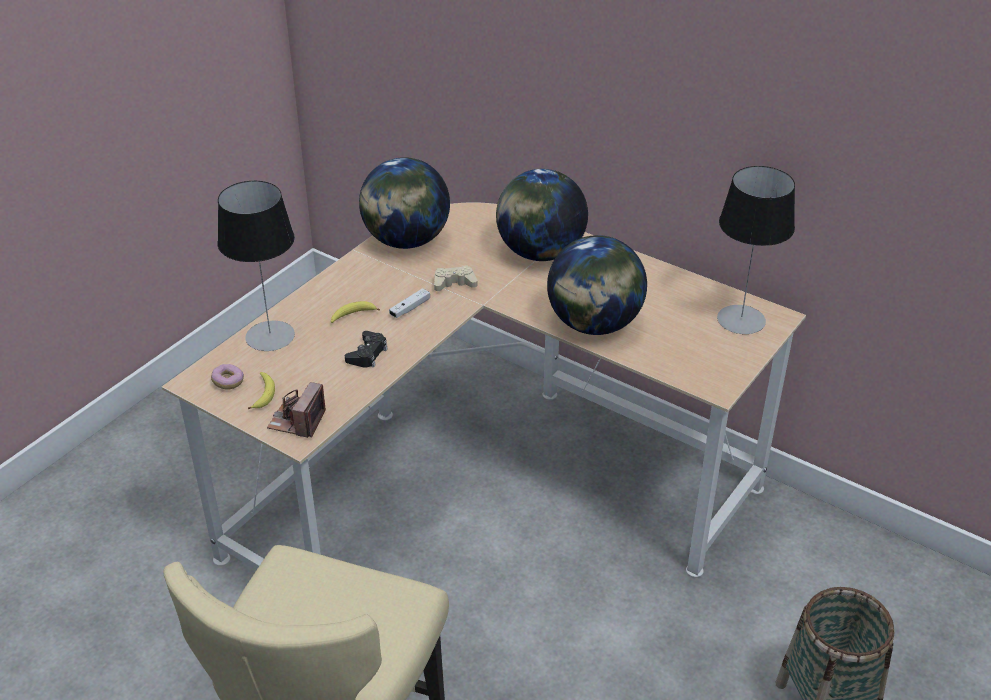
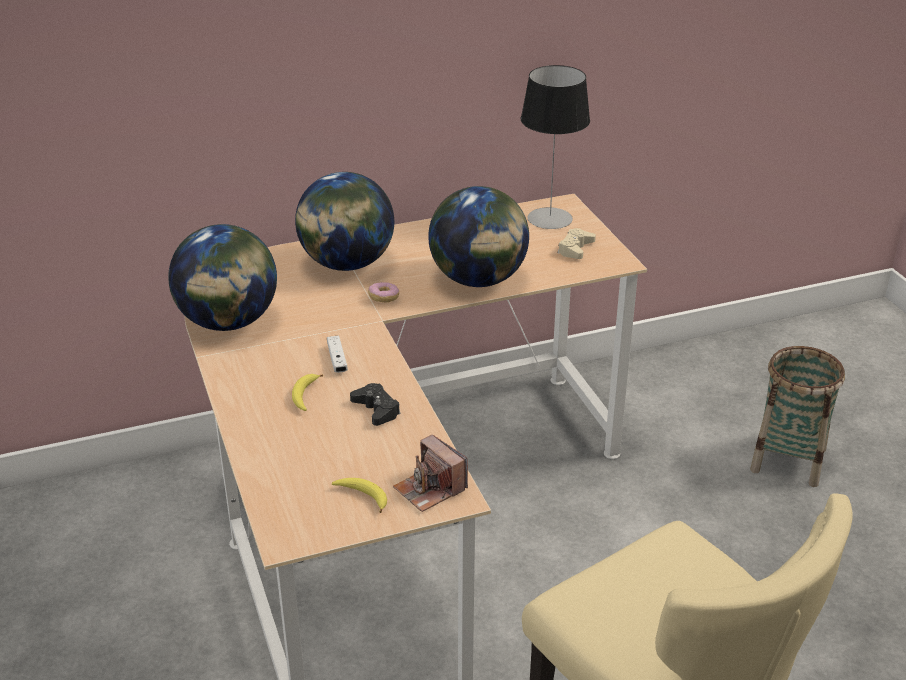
camera: 55 degrees left, 5 degrees down
(228, 382) = (315, 514): donut -> donut (384, 298)
(270, 336) = (272, 459): table lamp -> none
(454, 283) = (331, 322): beige game controller -> beige game controller (575, 249)

